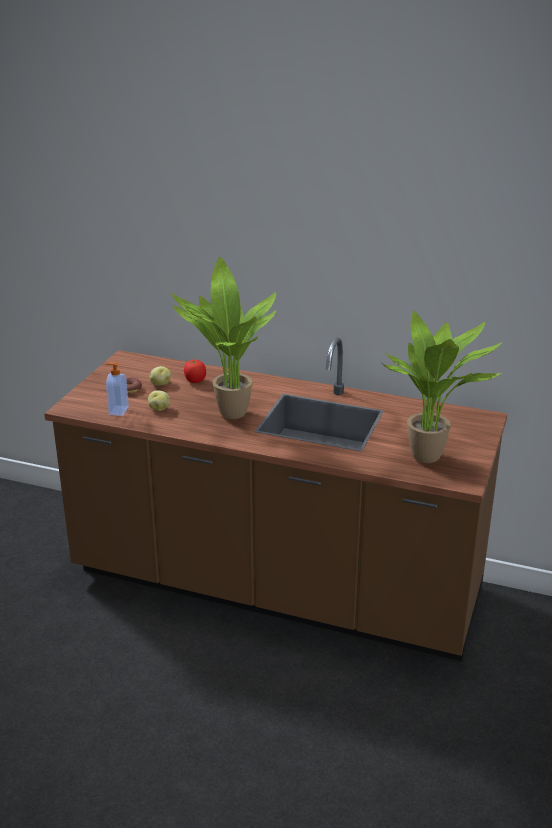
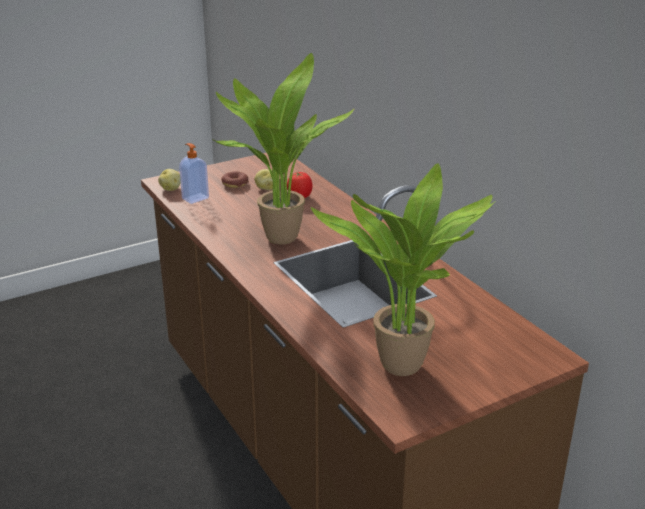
camera: 40 degrees right, 0 degrees up
(159, 408) = (229, 209): potato -> potato (171, 188)

